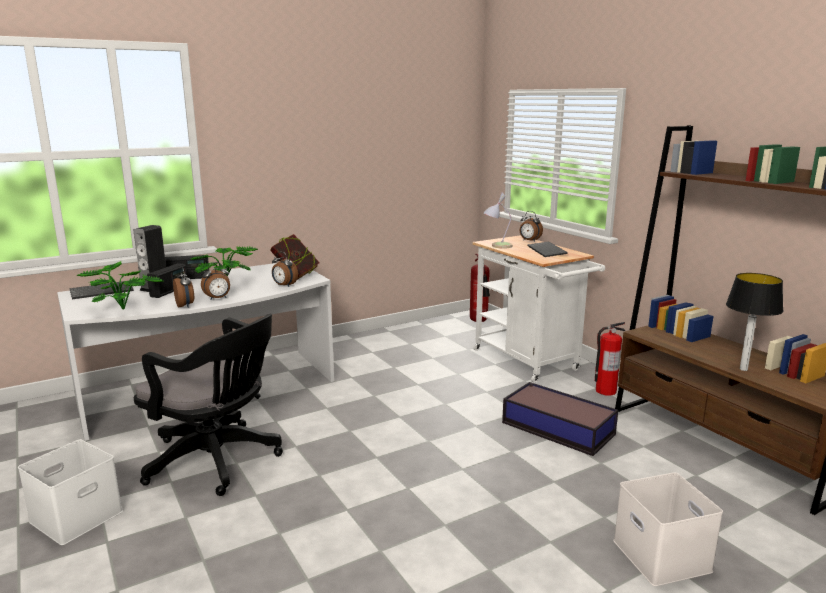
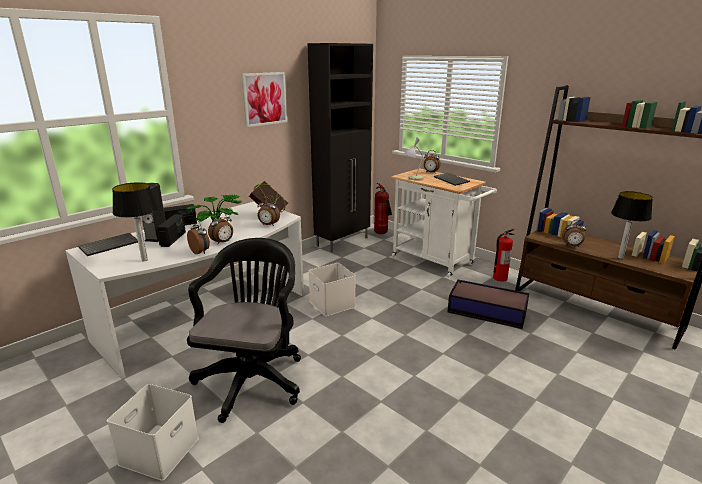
camera: 15 degrees left, 5 degrees up
(123, 308) = (145, 260): potted plant -> table lamp
(218, 461) = (253, 378): black office chair -> black office chair turned 90 degrees counterclockwise
(318, 139) = (264, 99): none -> picture
(423, 326) = (343, 242): none -> black cabinet
(663, 556) = (611, 396): white storage box -> white storage box (333, 304)
(682, 348) = (572, 246): none -> alarm clock

